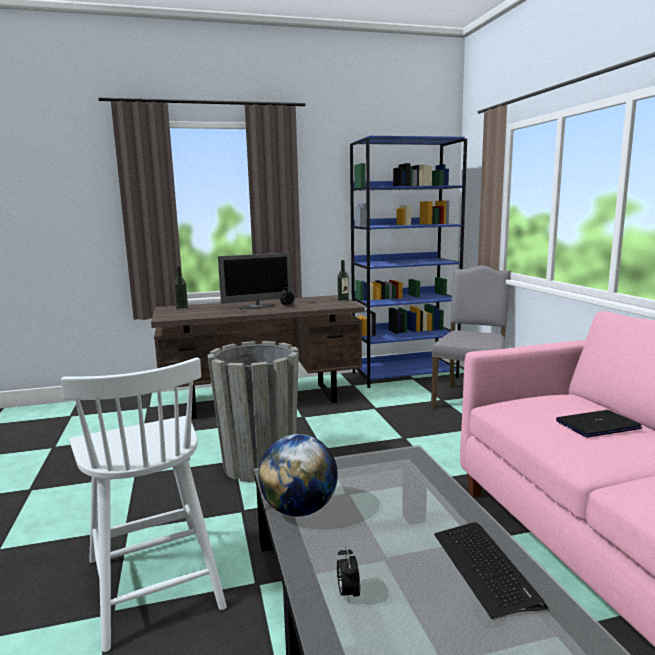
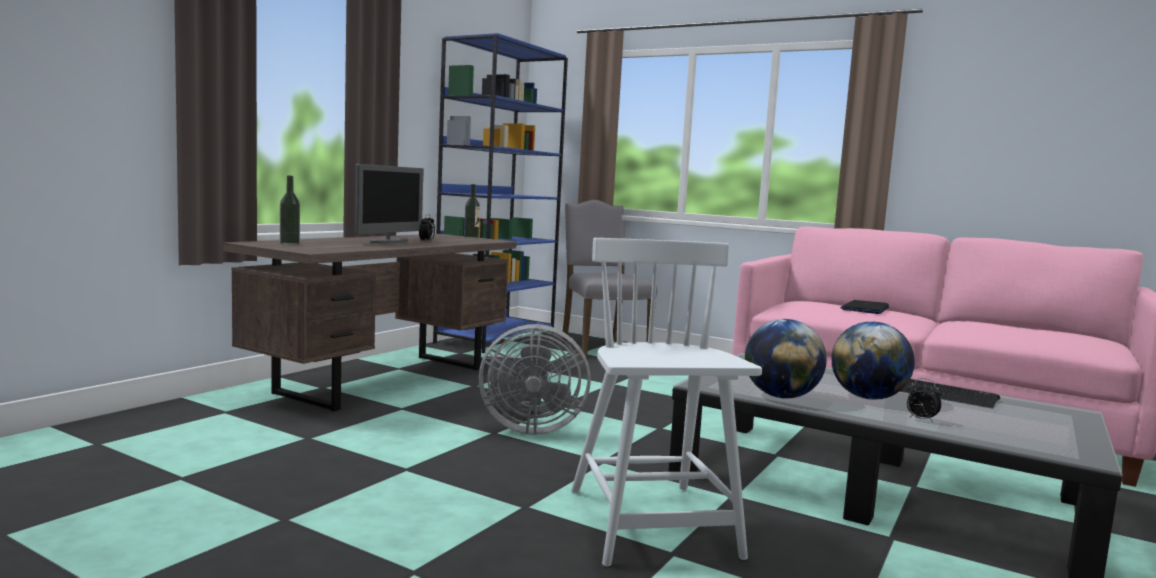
camera: 45 degrees left, 5 degrees down
(153, 580) = (652, 524): white chair -> white chair turned 120 degrees counterclockwise
(259, 464) = (528, 428): grey planter -> grey fan
(379, 542) = (868, 398): none -> globe

